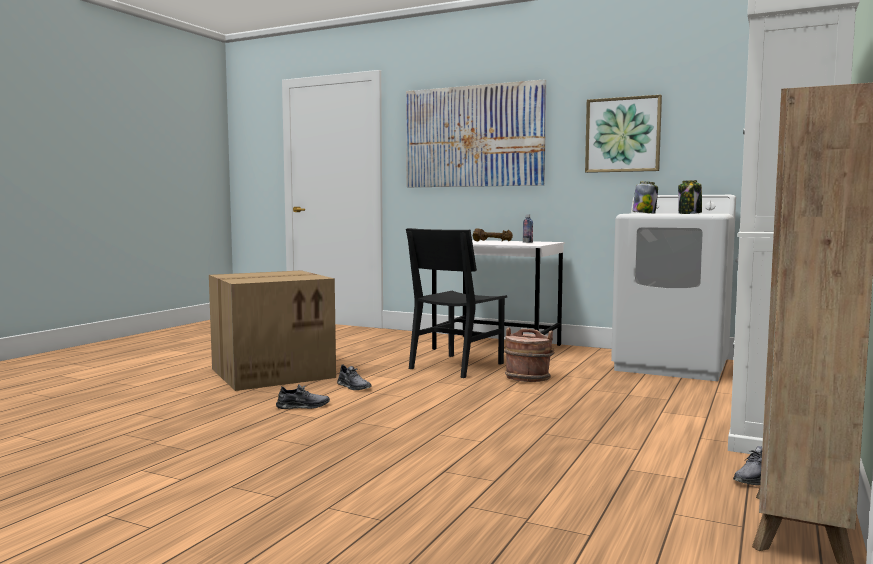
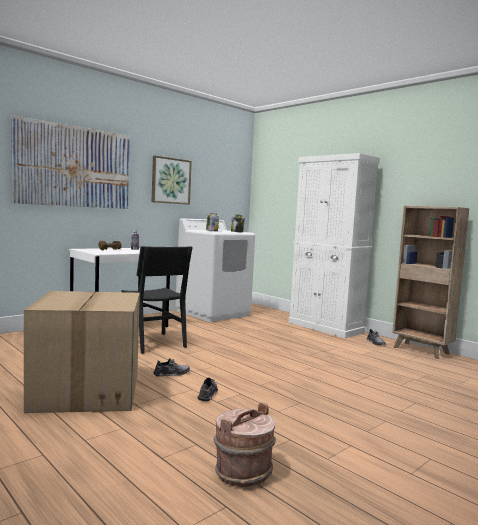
camera: 70 degrees left, 0 degrees up
(528, 378) = (205, 336): brown bucket -> brown bucket (242, 472)

